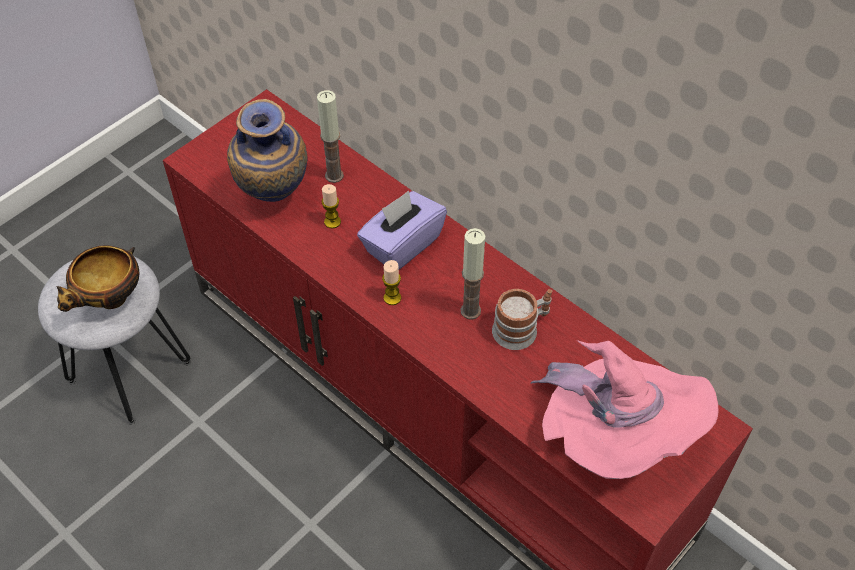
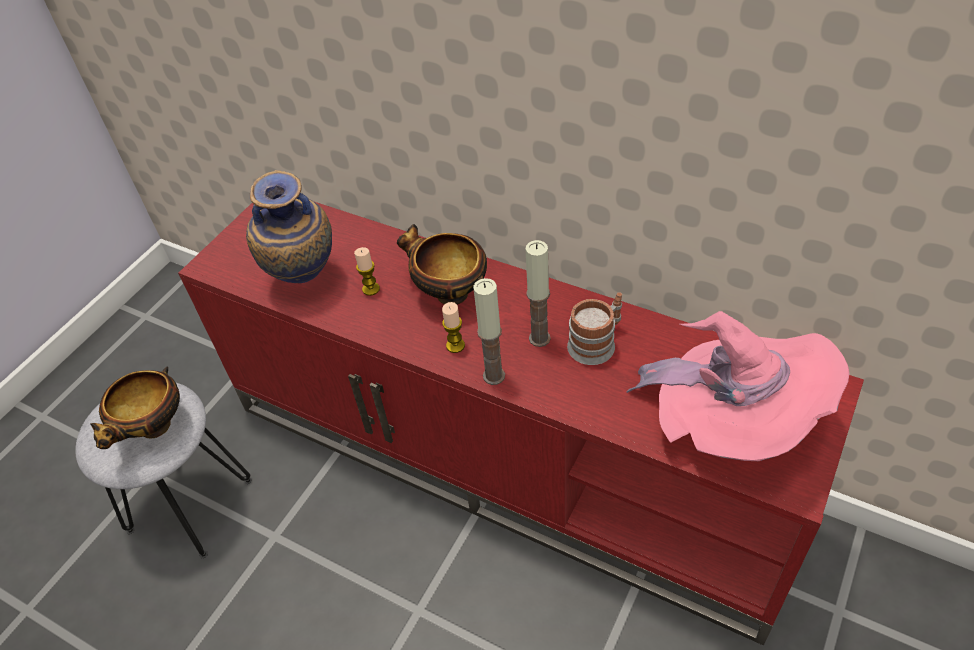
camera: 10 degrees left, 5 degrees down
(334, 175) = (359, 247): candle -> candle (494, 376)
(402, 245) = (448, 293): purple tissue box -> bowl

